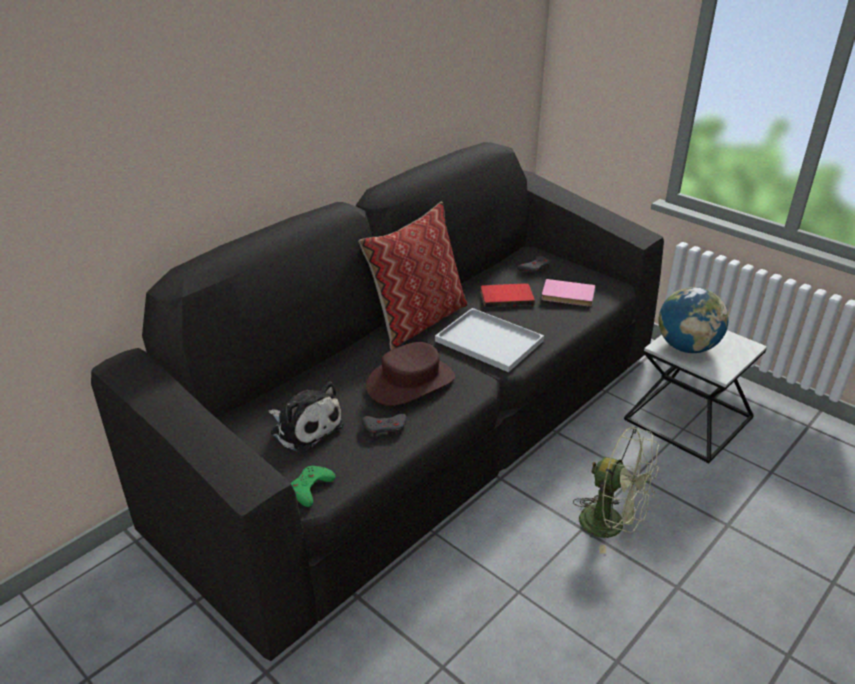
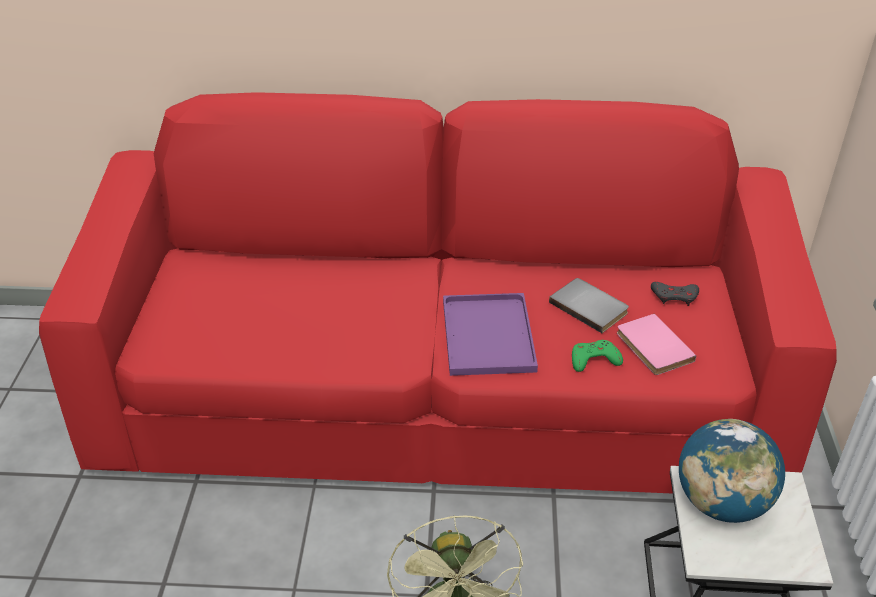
camera: 50 degrees right, 5 degrees up
(305, 427) = (234, 301): plush toy -> none
(310, 488) = (157, 348): green game controller -> green game controller (594, 359)
(385, 427) = (277, 344): grey game controller -> none
(410, 382) = (359, 322): brown hat -> none
(417, 320) = (466, 273): pillow -> none
(427, 433) = (440, 402): black sofa -> red sofa
(491, 341) = (489, 337): white tray -> purple tray
(506, 297) = (590, 306): red book -> grey book

